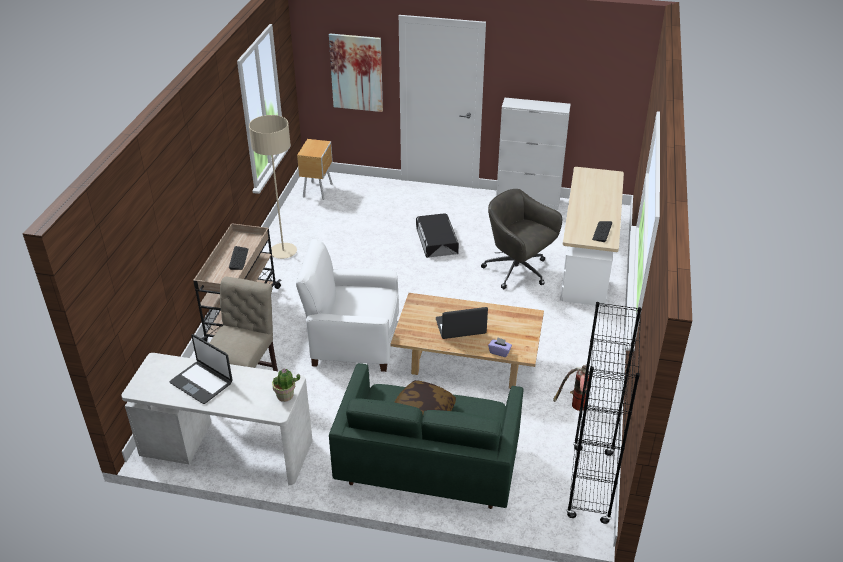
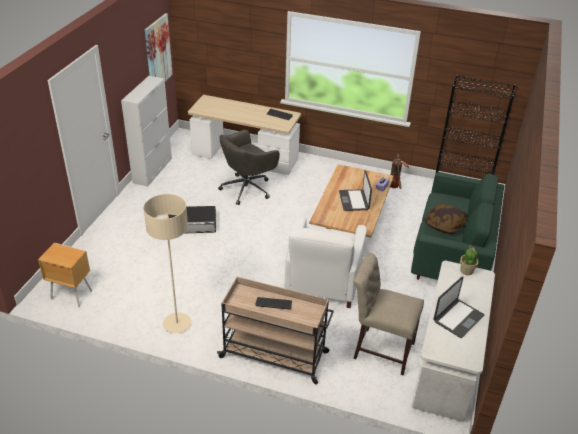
camera: 85 degrees left, 0 degrees up
(356, 72) = (34, 163): picture -> picture (158, 53)

